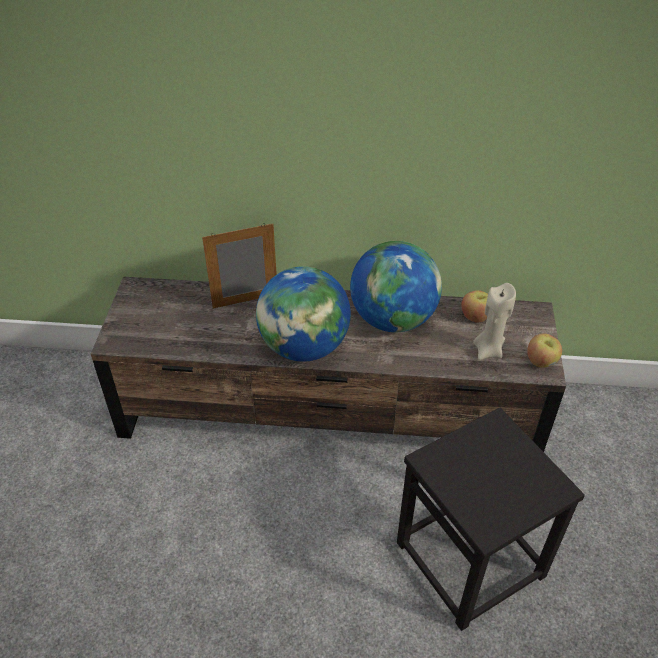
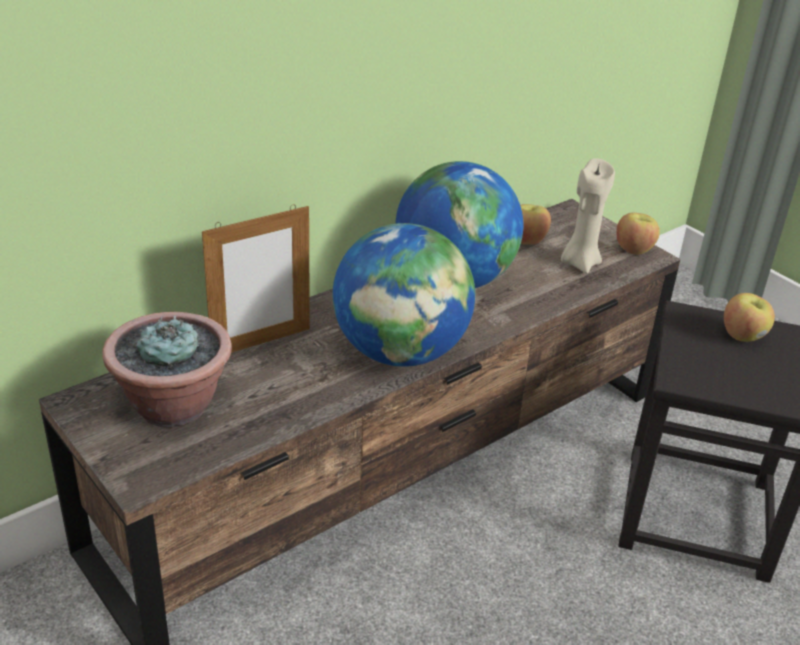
camera: 45 degrees left, 10 degrees down
(168, 312) = (173, 405): none -> potted plant
(245, 301) = (261, 342): picture frame -> picture frame turned 150 degrees counterclockwise
(515, 461) = (743, 335): none -> apple

